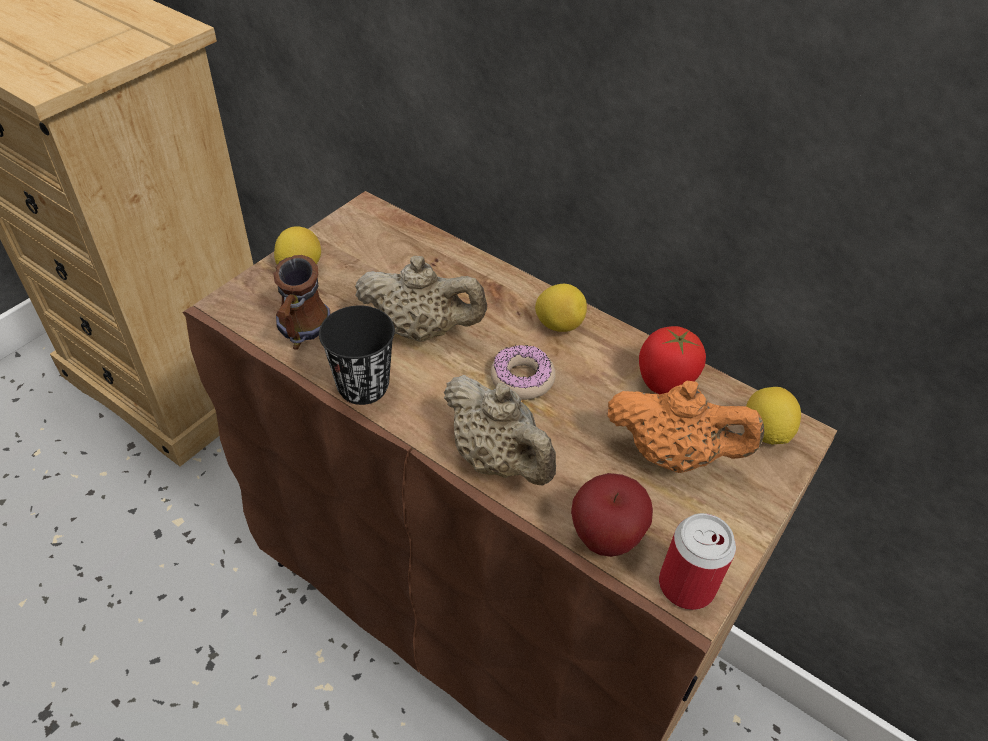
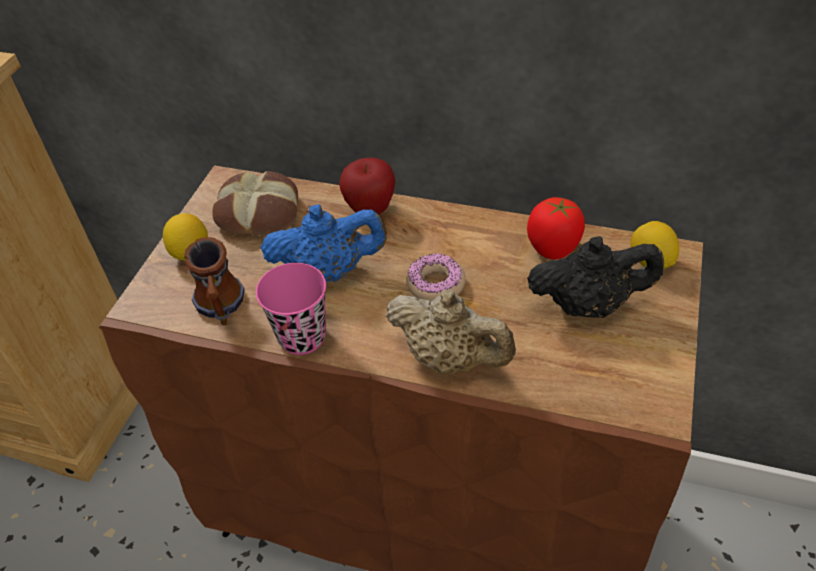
camera: 15 degrees left, 0 degrees up
(363, 386) = (302, 337): black cup -> pink cup
(385, 250) = (259, 212): none -> bread
(422, 330) = (329, 271): beige teapot -> blue teapot
(558, 325) = (443, 229): lemon -> none
(605, 539) = (569, 392): apple -> apple (370, 209)
(673, 455) = (588, 305): orange teapot -> black teapot
(686, 585) = (651, 405): can -> none

